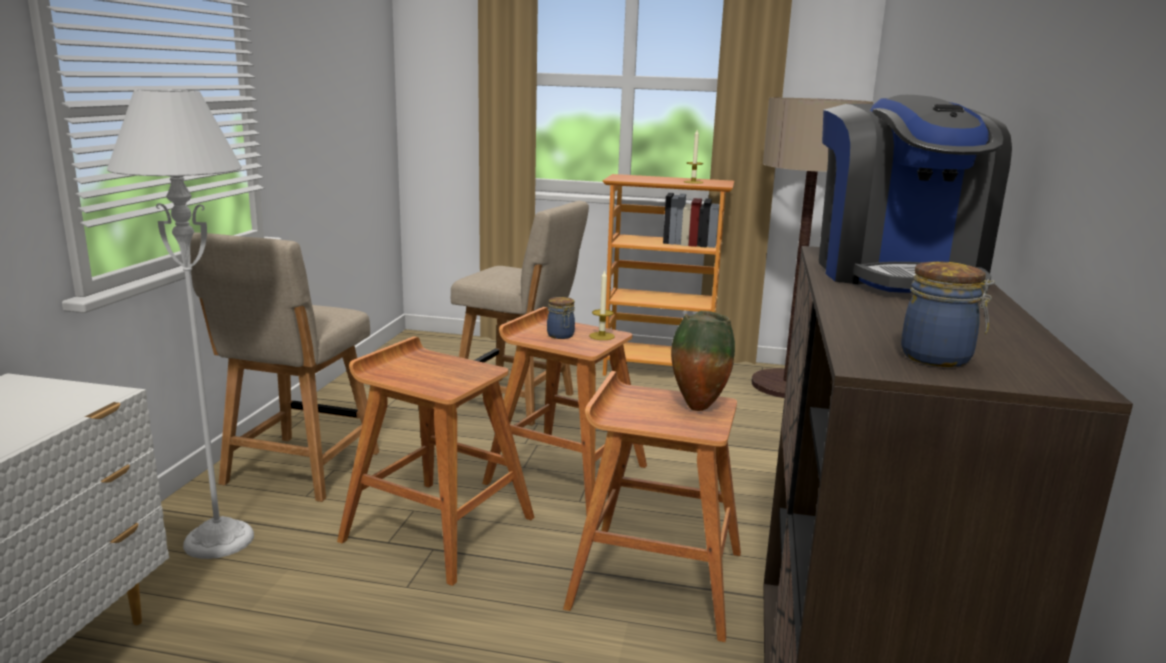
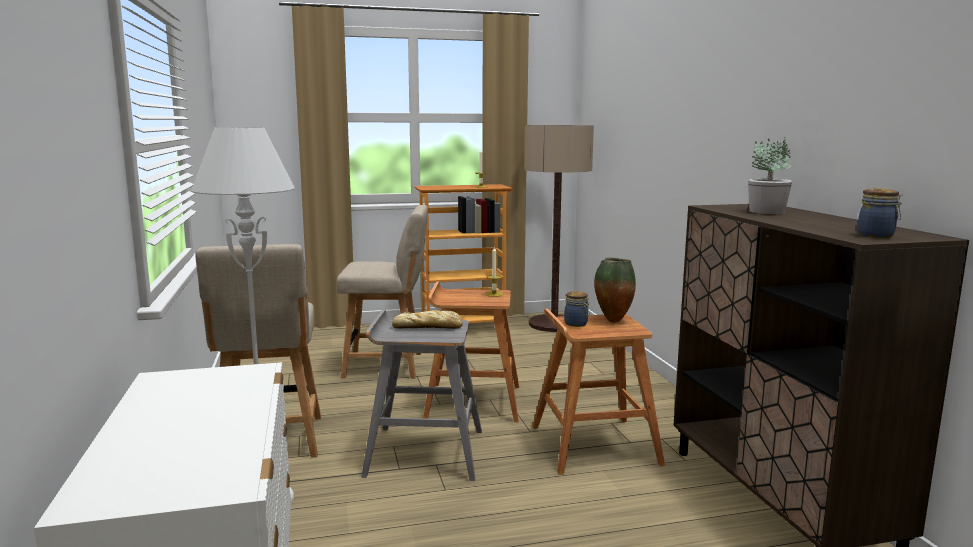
camera: 25 degrees left, 5 degrees down
(437, 528) = (424, 452): brown stool -> grey stool
(445, 370) = (429, 327): none -> bread
(561, 336) = (468, 297): jar -> jar (576, 324)
(896, 274) = (766, 211): coffee machine -> potted plant

